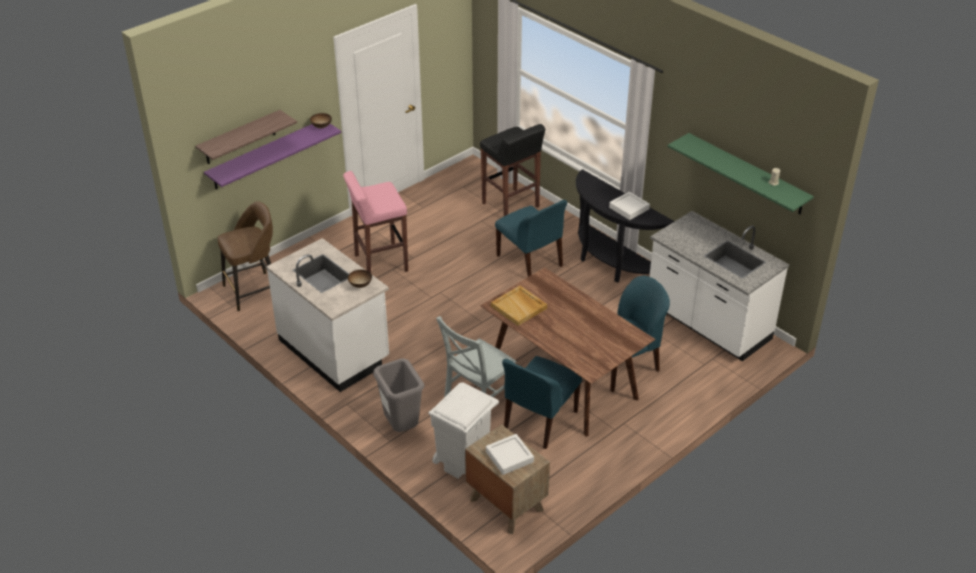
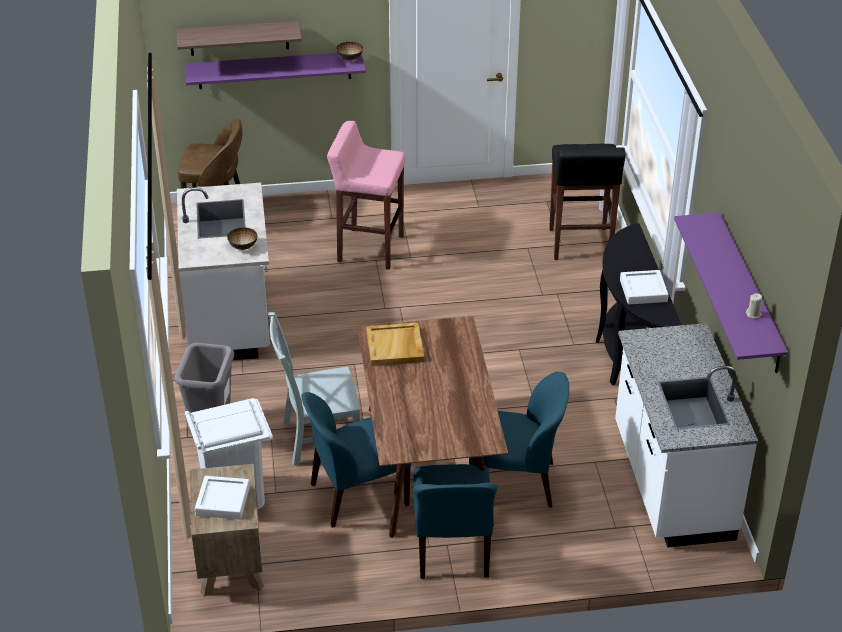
camera: 35 degrees right, 0 degrees up
(530, 261) = (535, 317): blue chair -> blue chair (452, 548)
(747, 174) = (749, 293): green shelf -> purple shelf

